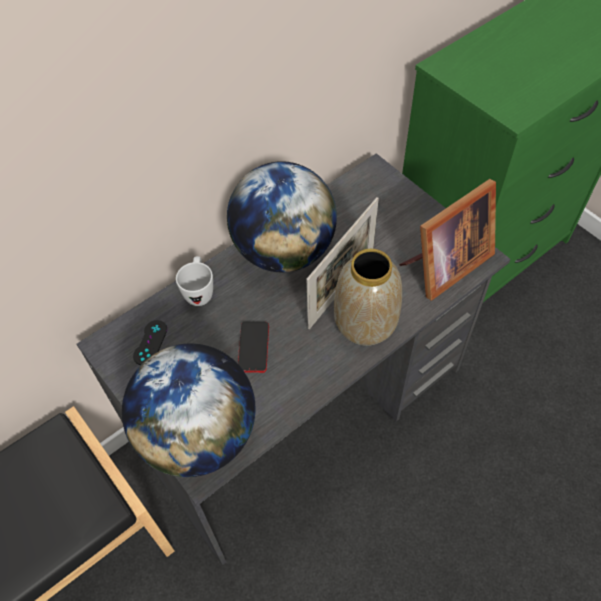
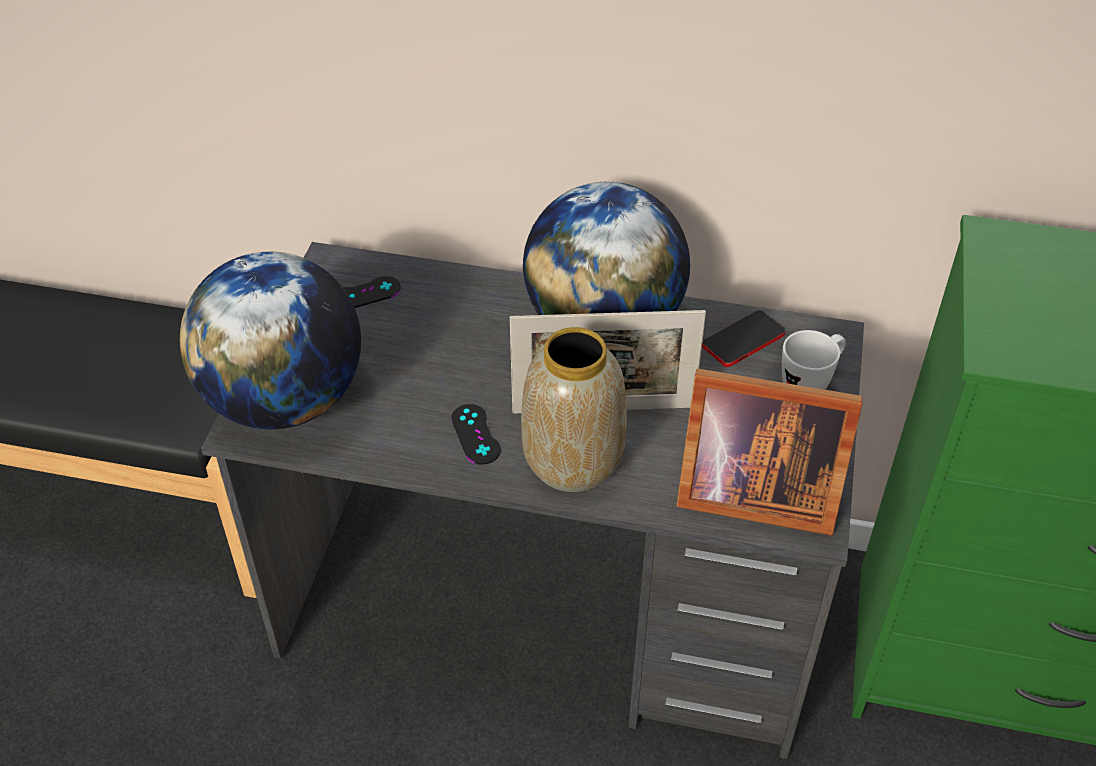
camera: 50 degrees right, 10 degrees down
(199, 291) = (470, 291): white mug -> white mug (810, 384)
(253, 347) = (439, 379): phone -> phone (743, 340)
(309, 355) = (475, 434): none -> black game controller

